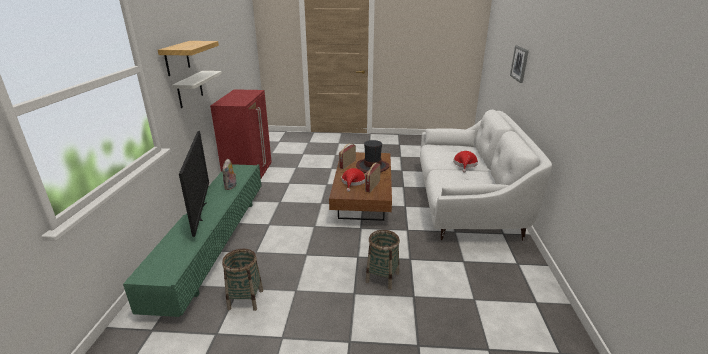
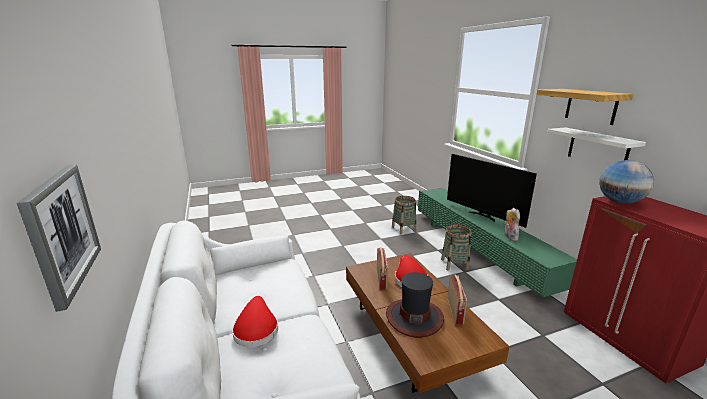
camera: 155 degrees right, 5 degrees down
(240, 102) = (619, 202): none -> globe
(382, 277) = (329, 257): basket -> basket (454, 264)

